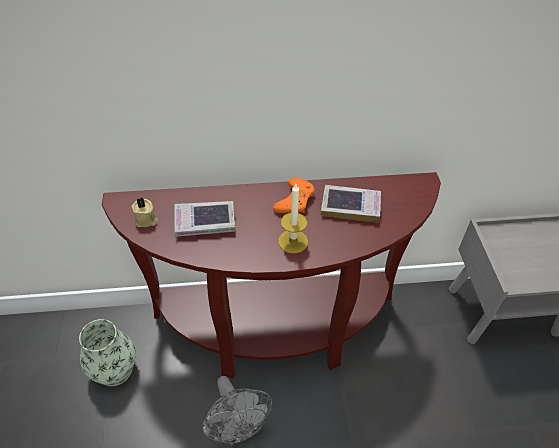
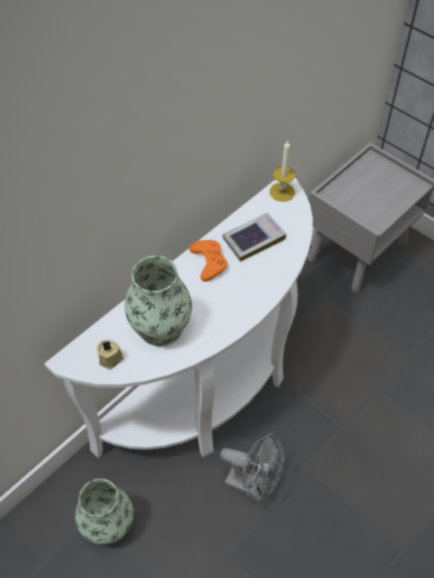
camera: 40 degrees left, 5 degrees up
(205, 222) = (160, 327): book -> vase
(276, 331) = (211, 389): brown console table -> white console table
(293, 241) = (241, 295): candle -> candle (282, 192)

